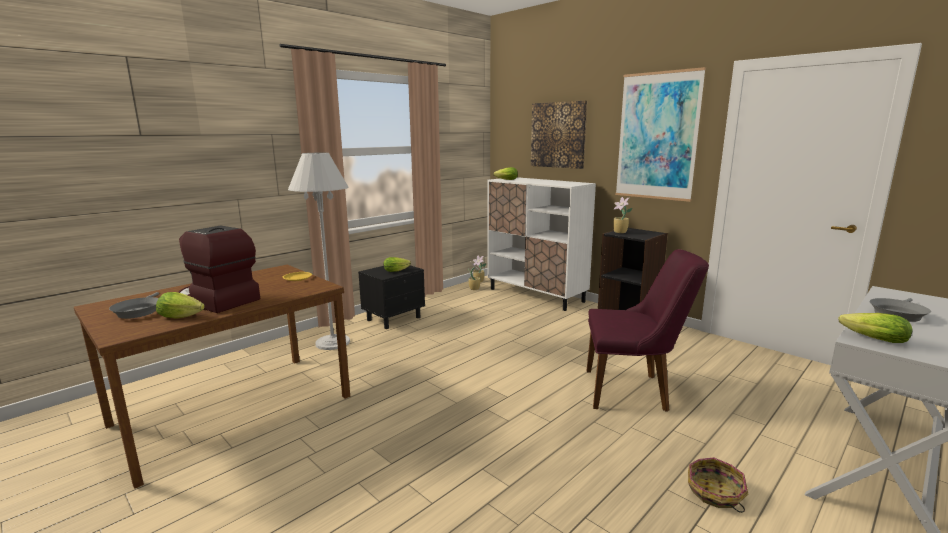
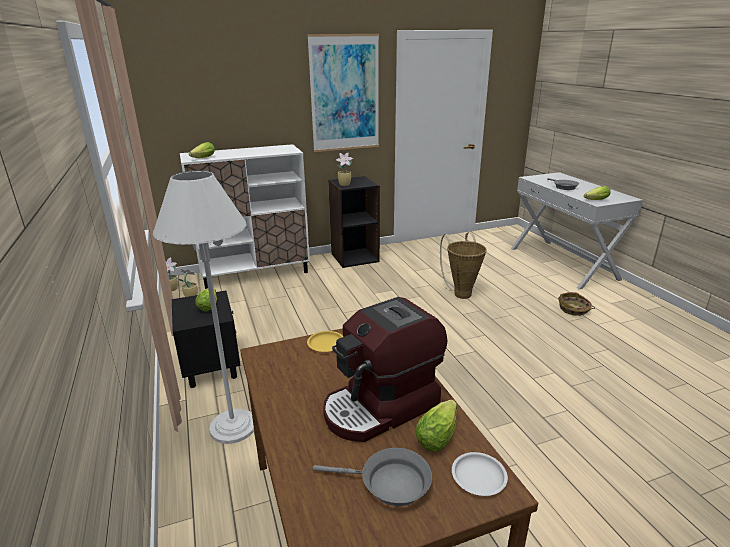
camera: 65 degrees left, 10 degrees up
(133, 330) = (479, 477): none -> white plate
(558, 135) = (236, 97): picture -> none
(634, 391) = (461, 293): purple chair -> basket

